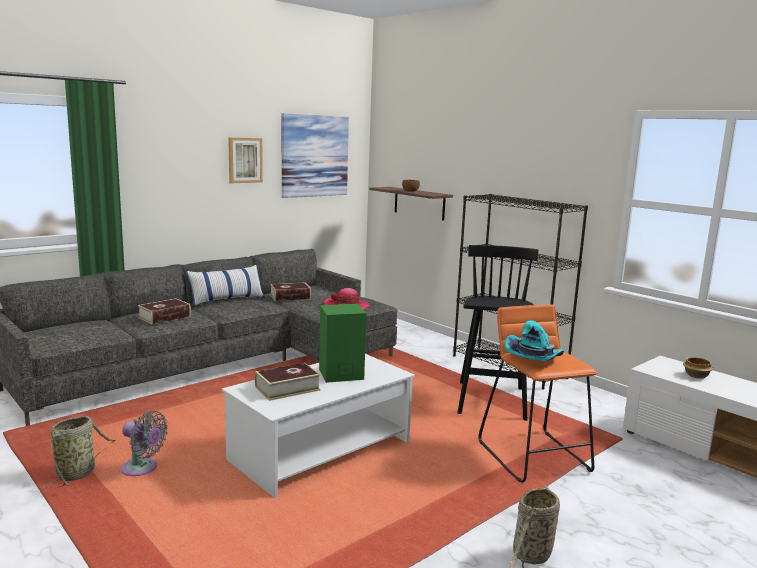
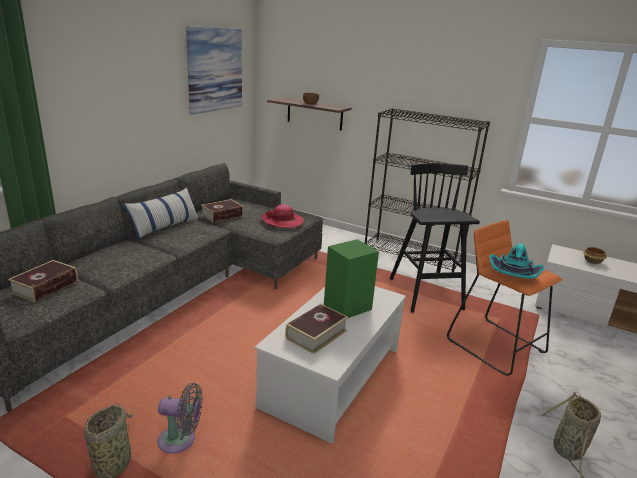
camera: 20 degrees left, 10 degrees up
(164, 317) = (121, 259): book -> book (45, 287)
(245, 160) = (156, 78): picture -> none

